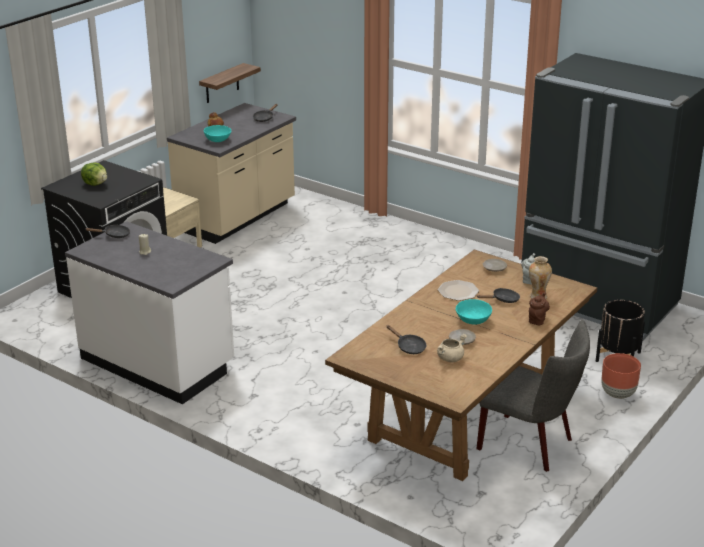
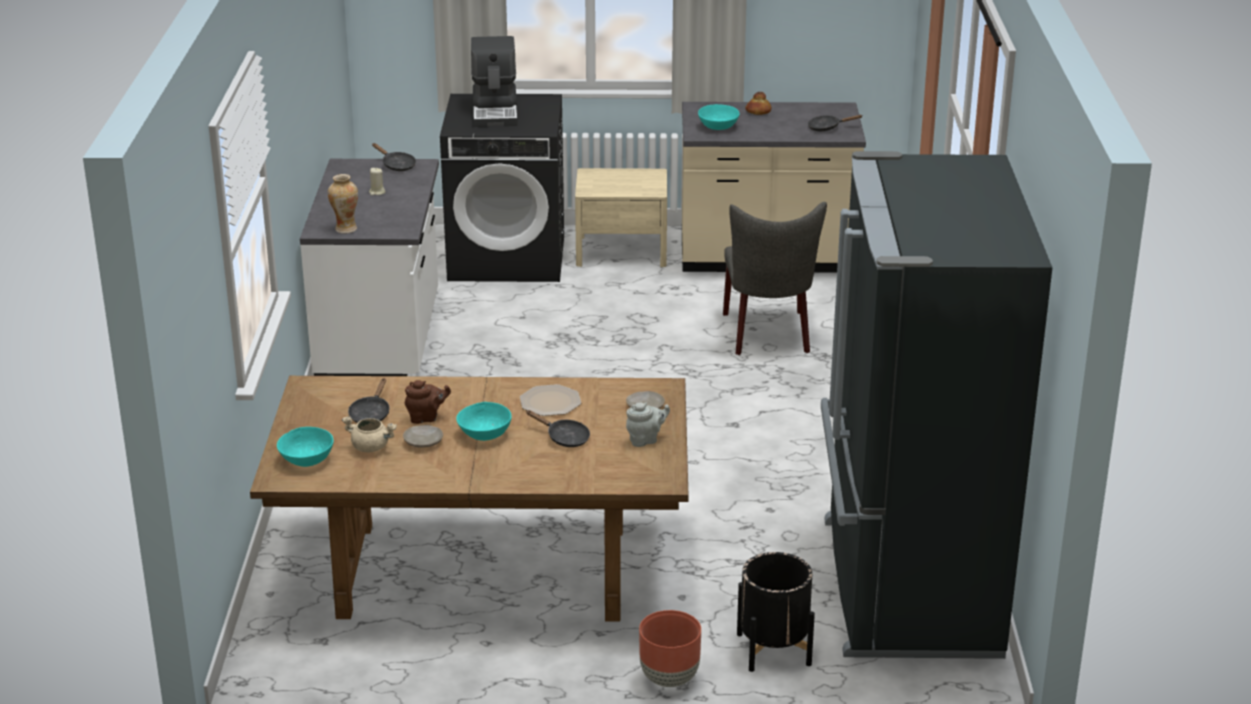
camera: 55 degrees right, 0 degrees up
(96, 184) = (496, 112): lettuce -> coffee machine
(222, 83) = (837, 64): shelf -> none
(442, 383) = (307, 460): none -> turquoise bowl
(531, 445) = (465, 645): grey chair -> grey chair (768, 336)
(537, 320) = (538, 476): brown teapot -> brown teapot (426, 418)
(538, 296) = (603, 459): vase -> vase (345, 229)

